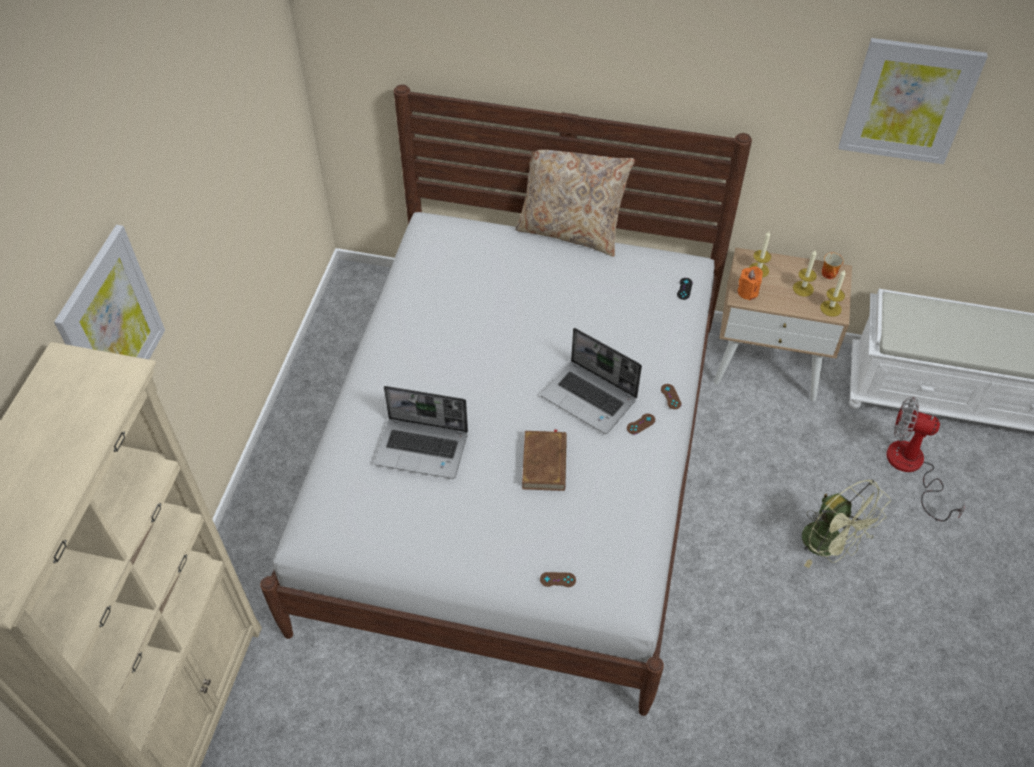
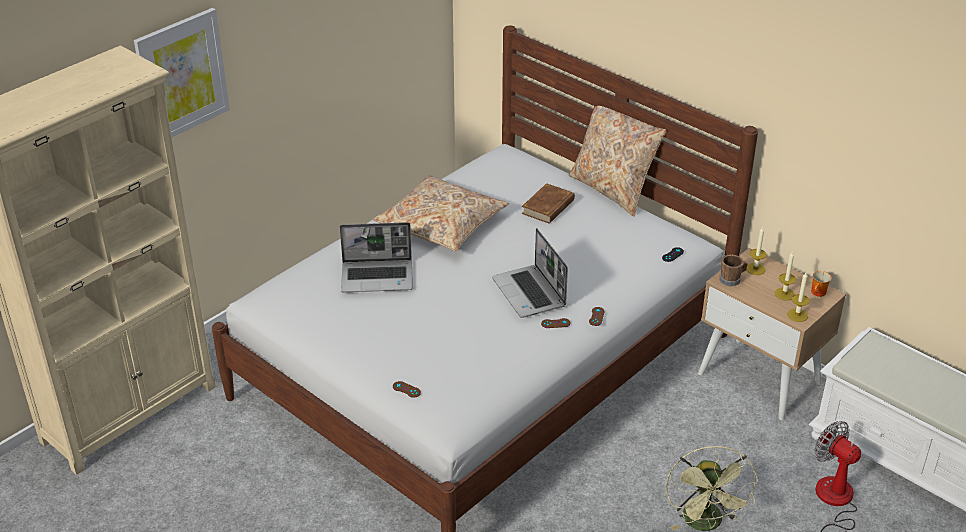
camera: 30 degrees right, 15 degrees down
(423, 448) = (378, 277): laptop -> laptop turned 45 degrees counterclockwise
(437, 348) = (441, 224): none -> beige pillow
(545, 463) = (459, 318): brown book -> brown book (548, 207)
(747, 292) = (732, 279): orange candle -> brown mug
(908, 101) = (886, 125): picture -> none

